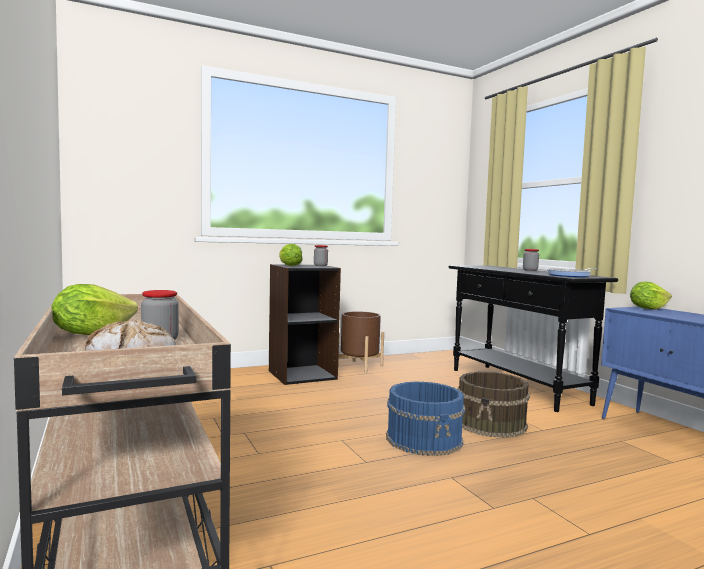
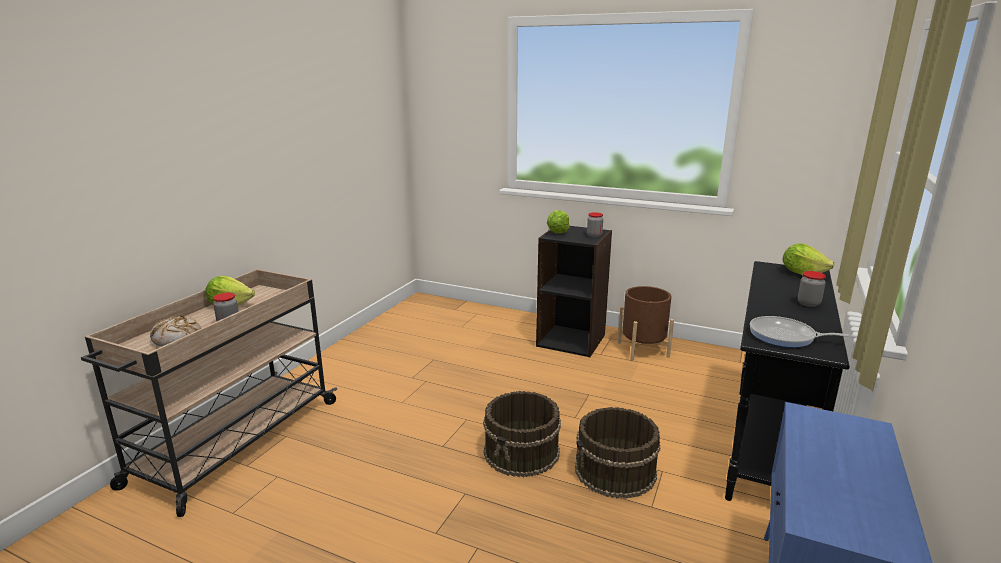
camera: 50 degrees right, 15 degrees up
(425, 439) = (522, 452): blue bucket -> brown bucket
(648, 308) = (855, 429): lettuce -> lettuce (802, 273)

